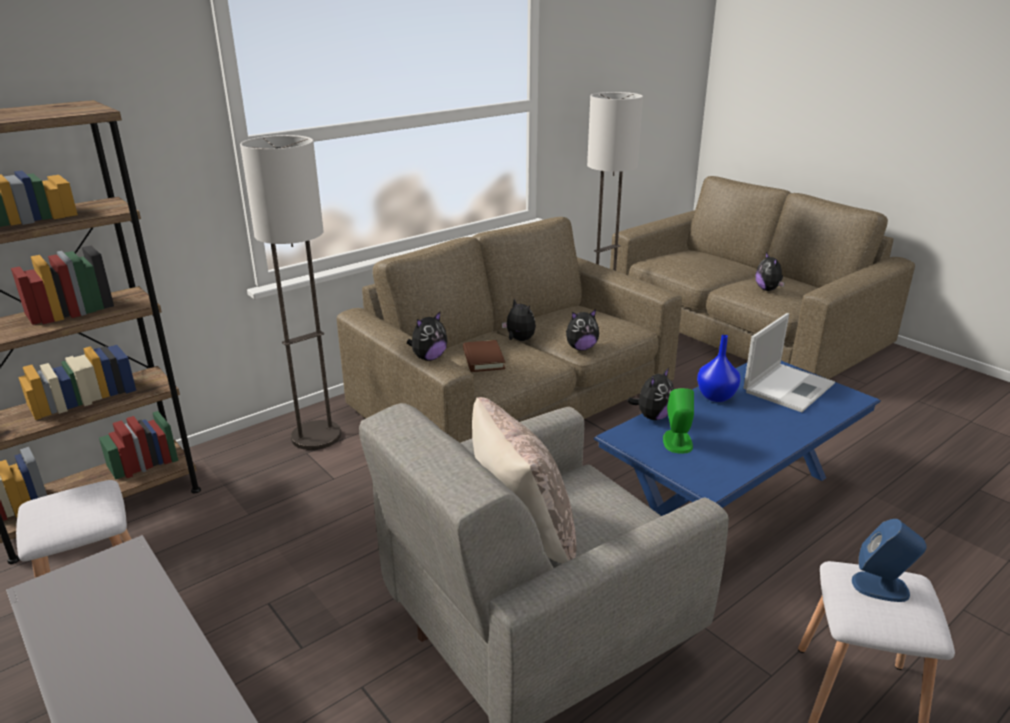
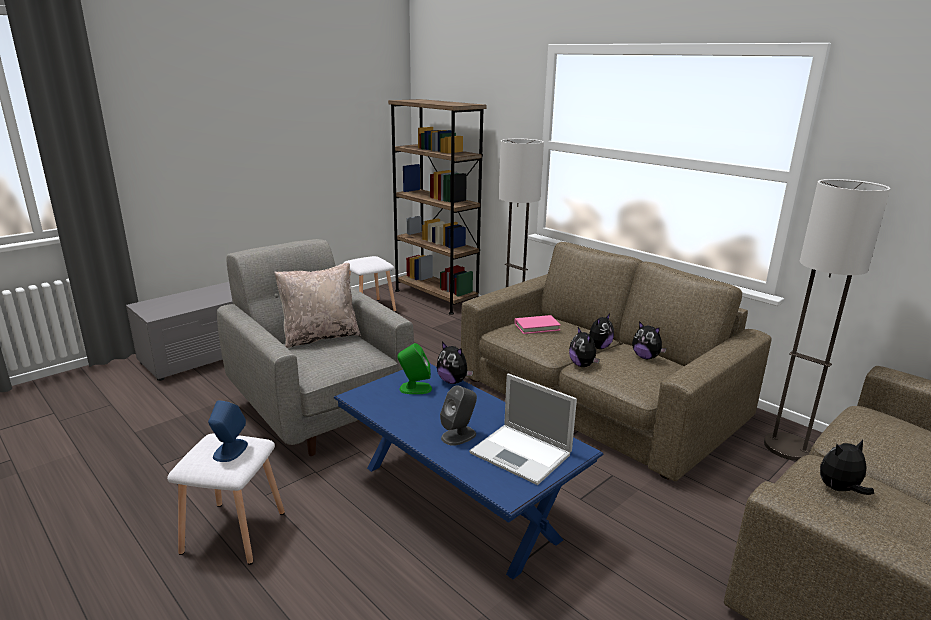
camera: 85 degrees right, 5 degrees down
(428, 358) = (492, 294): plush toy -> plush toy (646, 357)
(483, 359) = (537, 327): brown book -> pink book
(716, 397) = (492, 411): blue vase -> none
(772, 417) = (459, 435): none -> grey speaker

